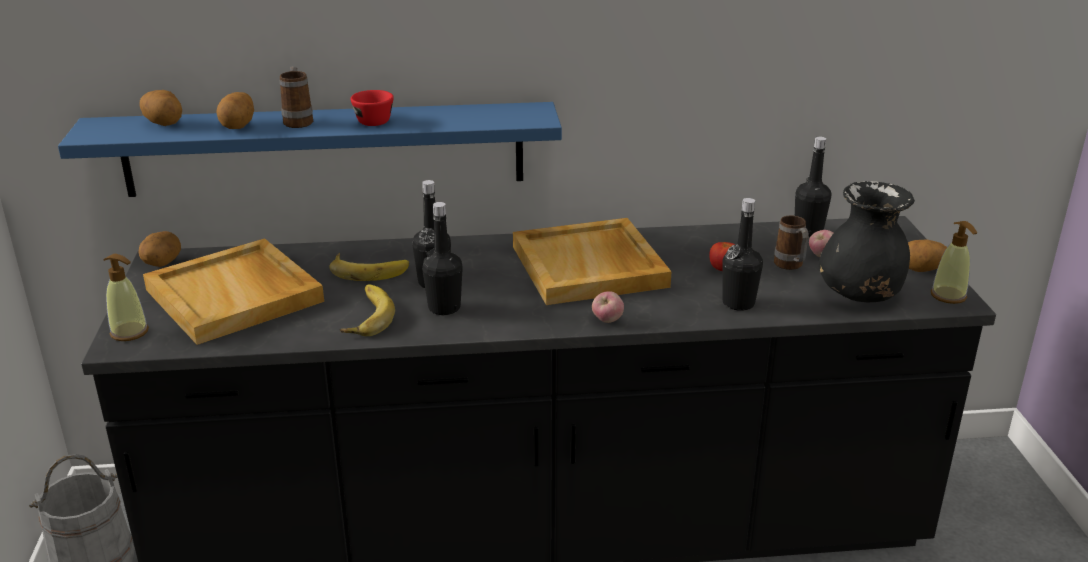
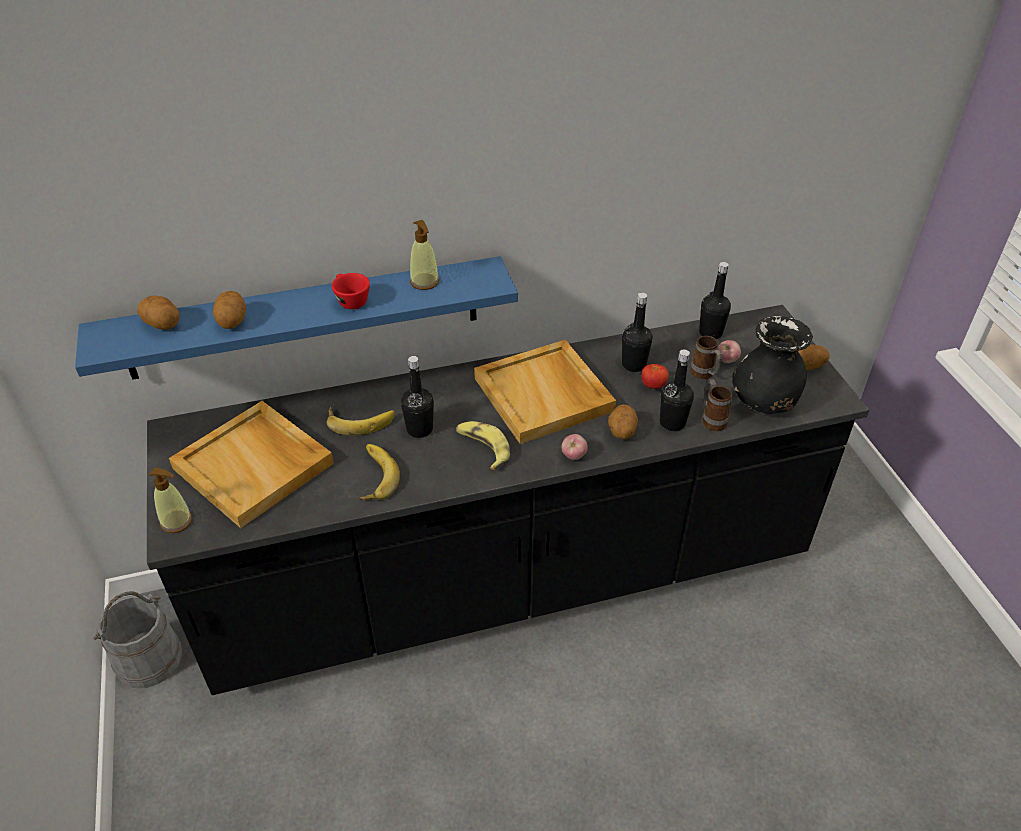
camera: 10 degrees left, 15 degrees up
(162, 263) = (175, 435): potato -> potato (621, 432)
(298, 120) = (285, 307): mug -> mug (712, 419)
(444, 308) = (437, 458): black bottle -> black bottle (634, 364)
(501, 304) = (483, 448): none -> banana
(948, 296) = (831, 394): soap dispenser -> soap dispenser (424, 282)

